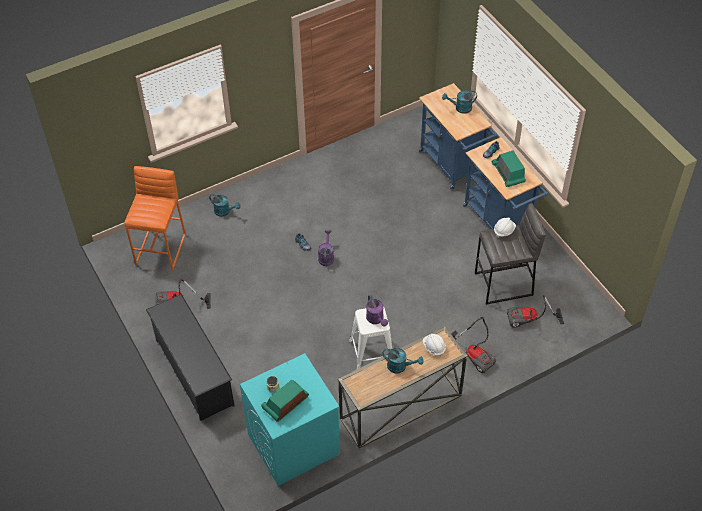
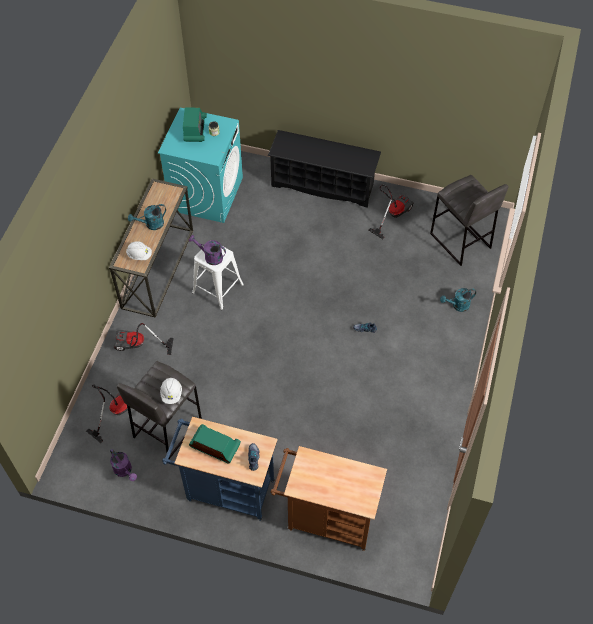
camera: 135 degrees right, 5 degrees up
(161, 248) = (460, 241): orange stool -> grey stool
(326, 256) = (335, 334): purple watering can -> purple watering can (124, 471)
(453, 166) = (326, 518): blue cart -> brown cart
(460, 108) = (334, 489): turquoise watering can -> none

